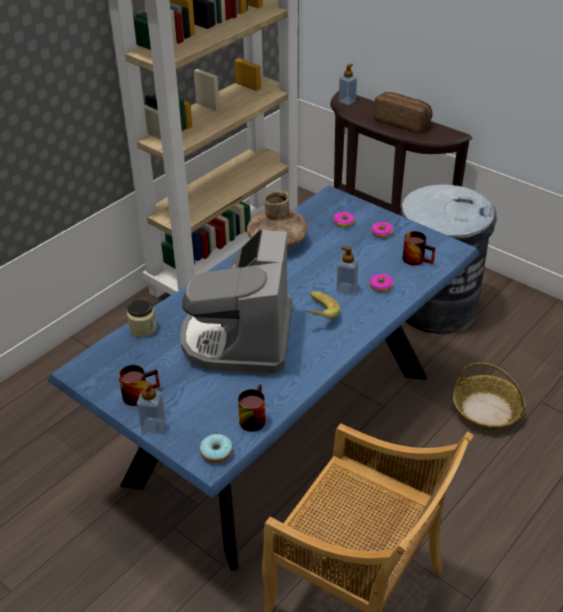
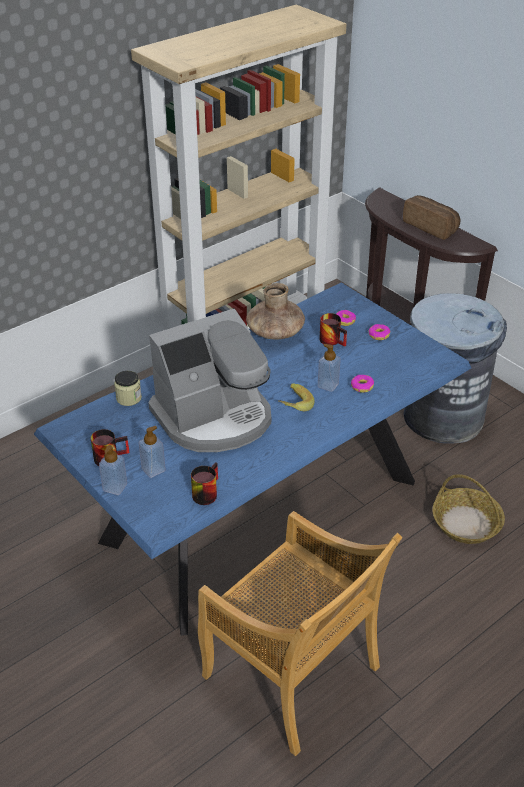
camera: 10 degrees right, 0 degrees up
(216, 452) = (164, 519): donut -> none
(239, 337) = (214, 418): coffee machine -> coffee machine turned 135 degrees counterclockwise
(347, 101) = (382, 200): soap dispenser -> soap dispenser (153, 469)
(417, 259) = (406, 365): mug -> mug (333, 340)

